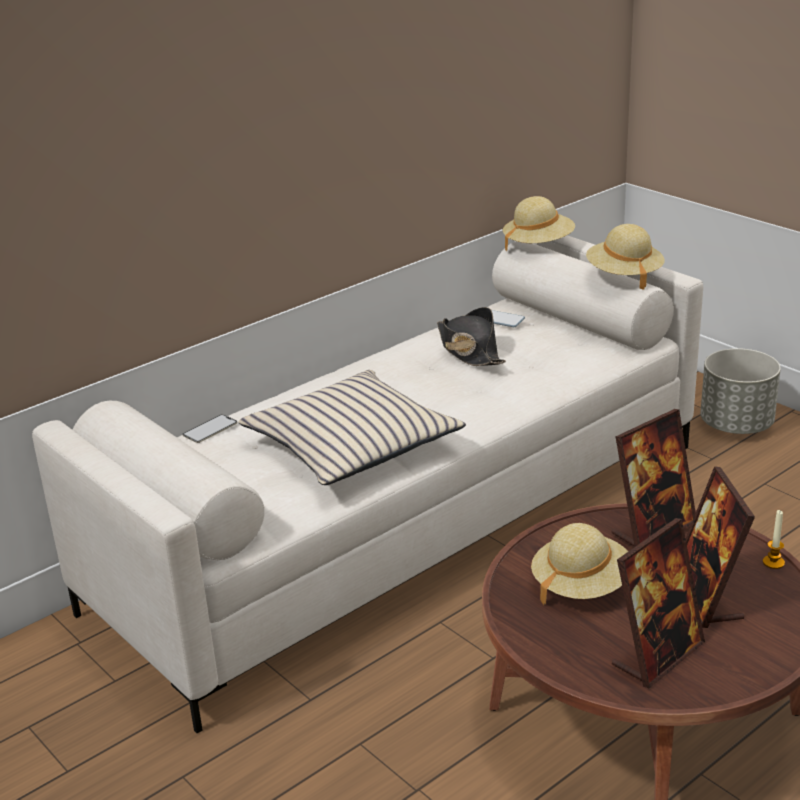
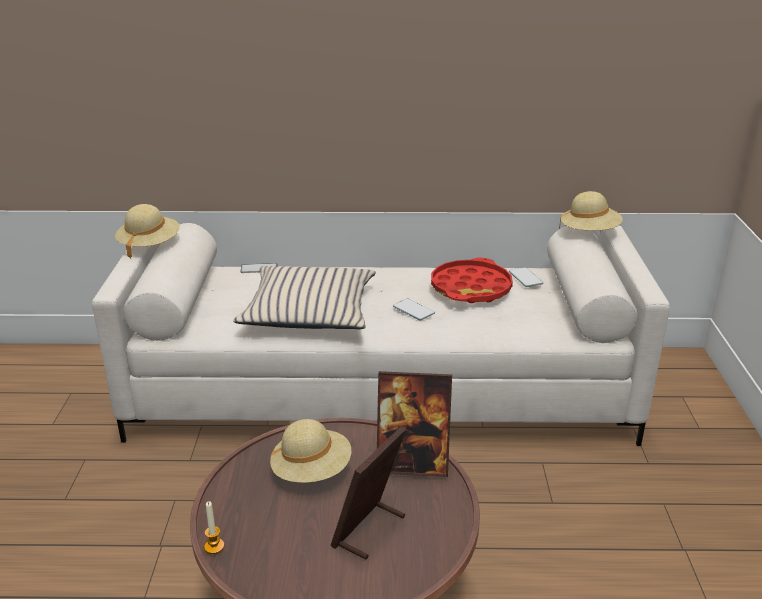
camera: 40 degrees right, 0 degrees up
(454, 394) = (413, 310): none -> phone
(469, 350) = (471, 288): black hat -> red tray
(624, 275) = (607, 275): beige hat -> beige hat (149, 245)
(657, 655) = (276, 543): picture frame -> none
(735, 425) = (705, 450): grey planter -> none
(773, 562) = (451, 537): candle -> candle (214, 546)

